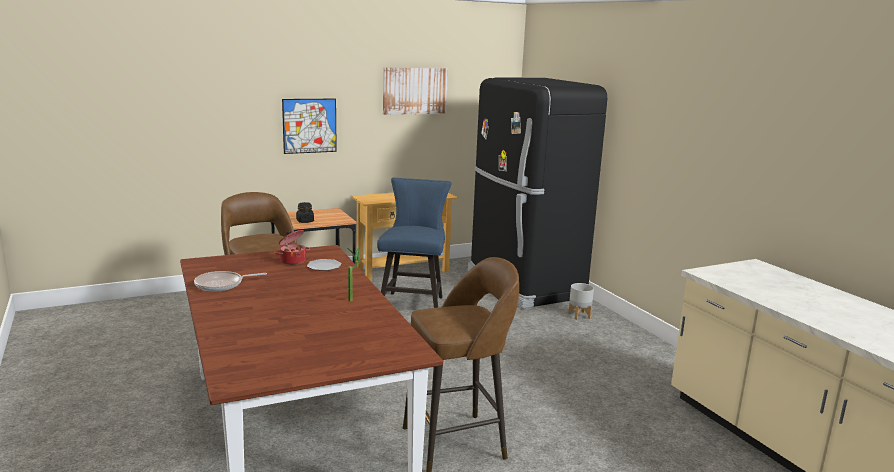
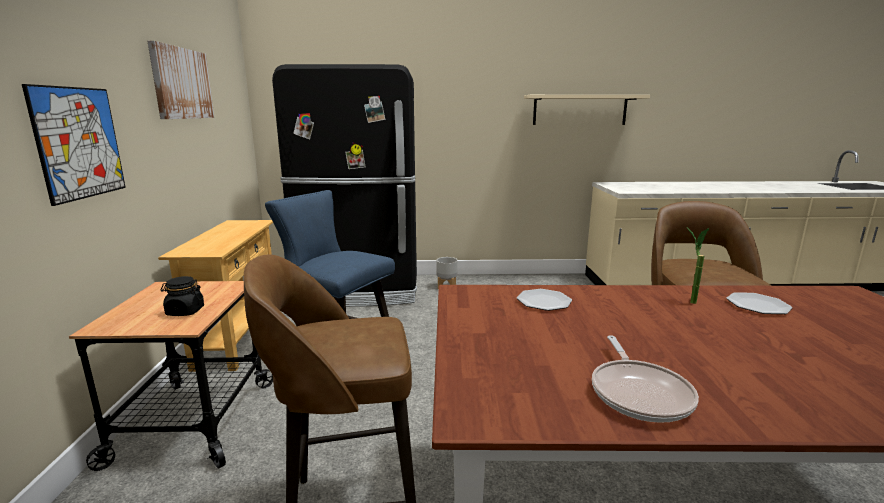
camera: 65 degrees left, 0 degrees up
(292, 261) = (509, 319): cooking pot -> none
(357, 317) = (757, 305): none -> plate
(754, 157) = (580, 110): none -> beige shelf

